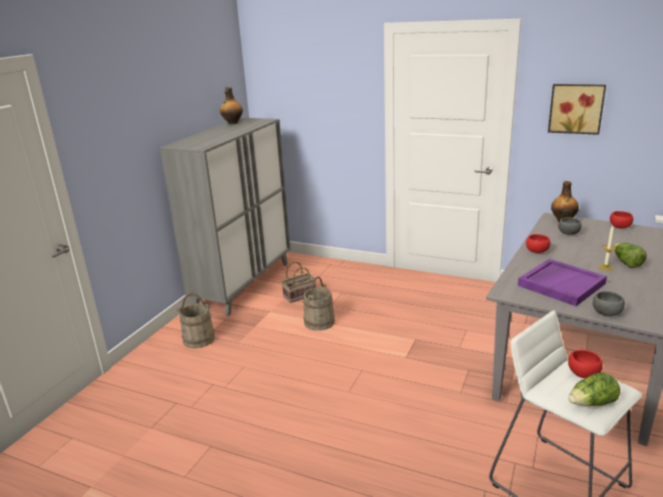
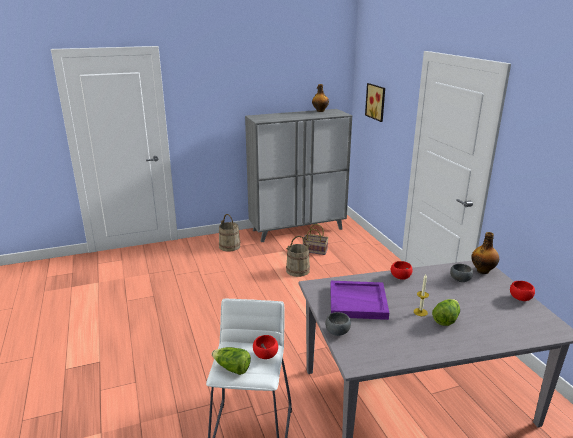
camera: 45 degrees right, 0 degrees up
(576, 108) = (539, 165): picture -> picture (376, 102)

